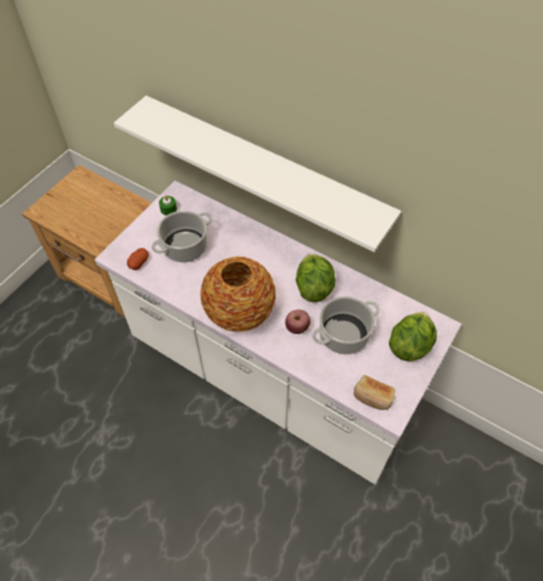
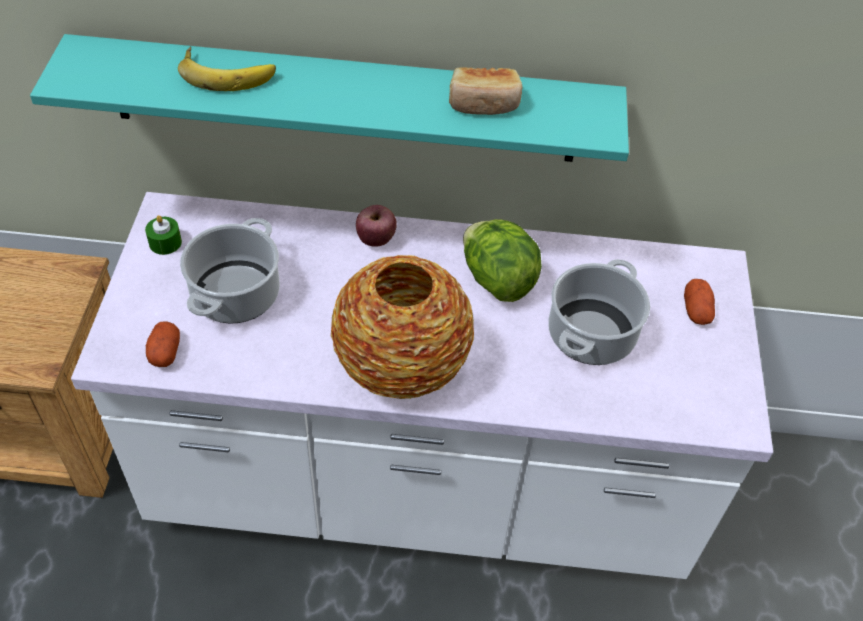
camera: 30 degrees left, 5 degrees down
(205, 138) = (227, 72): none -> banana
(264, 168) = (344, 100): white shelf -> turquoise shelf
(297, 328) = (512, 352): apple -> apple (376, 239)
(372, 397) = (696, 411): bread -> bread (483, 104)
(410, 345) = (696, 310): lettuce -> potato

